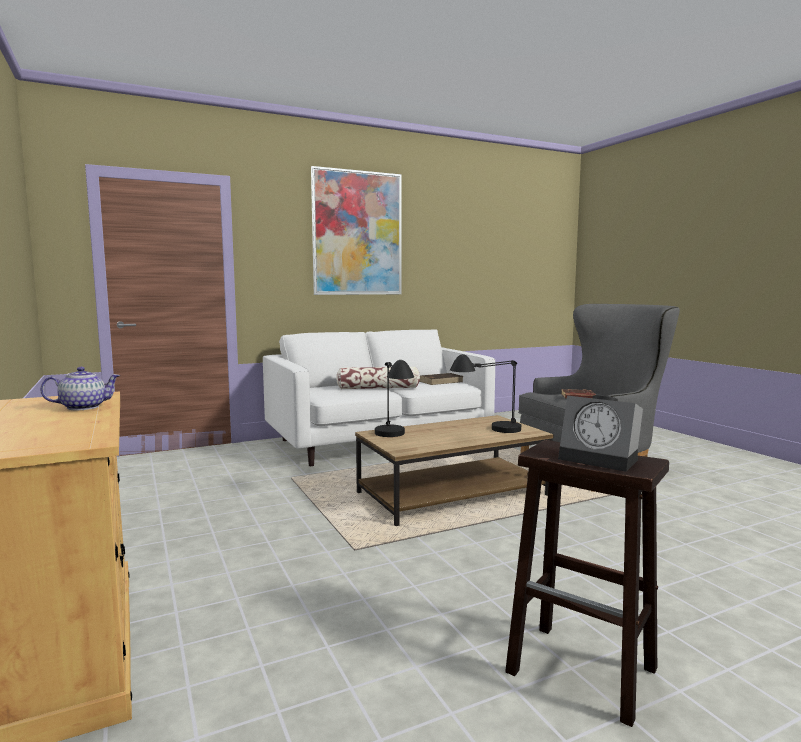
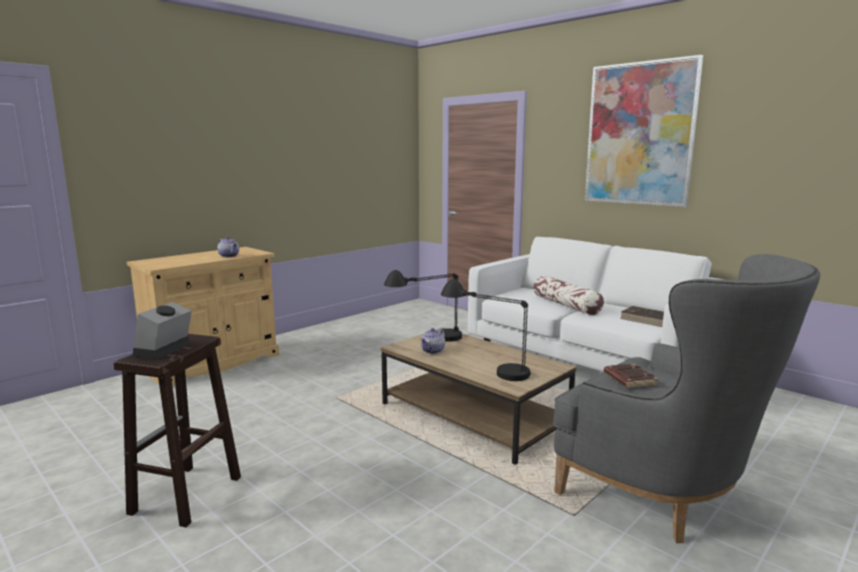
camera: 70 degrees right, 5 degrees up
(427, 441) = (433, 351): none -> teapot

